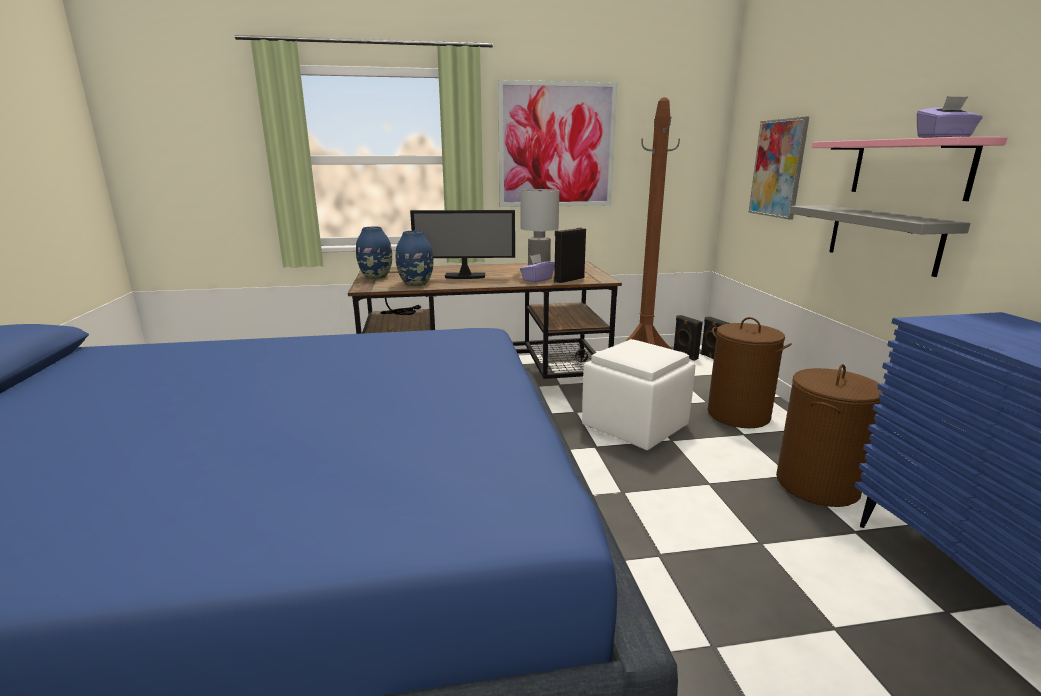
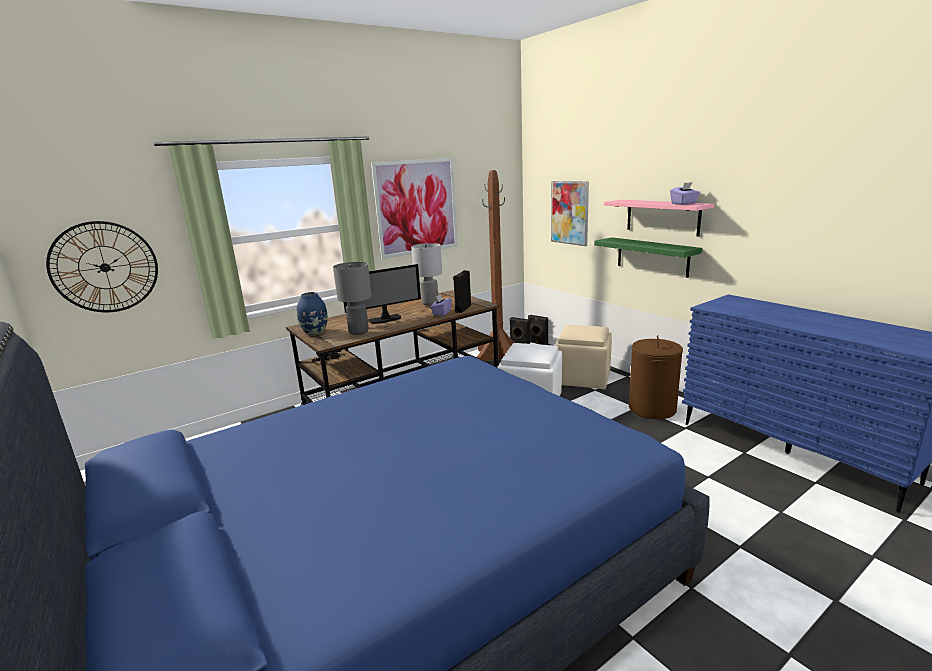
camera: 25 degrees left, 0 degrees up
(187, 171) = (105, 267): none -> wall clock
(416, 284) = (359, 333): blue vase -> grey table lamp
(738, 415) = (583, 378): brown laundry basket -> beige ottoman
(882, 238) = (652, 256): grey shelf -> green shelf

